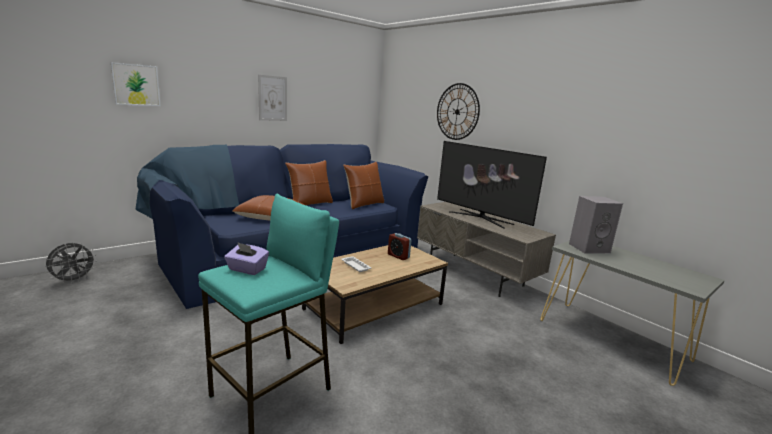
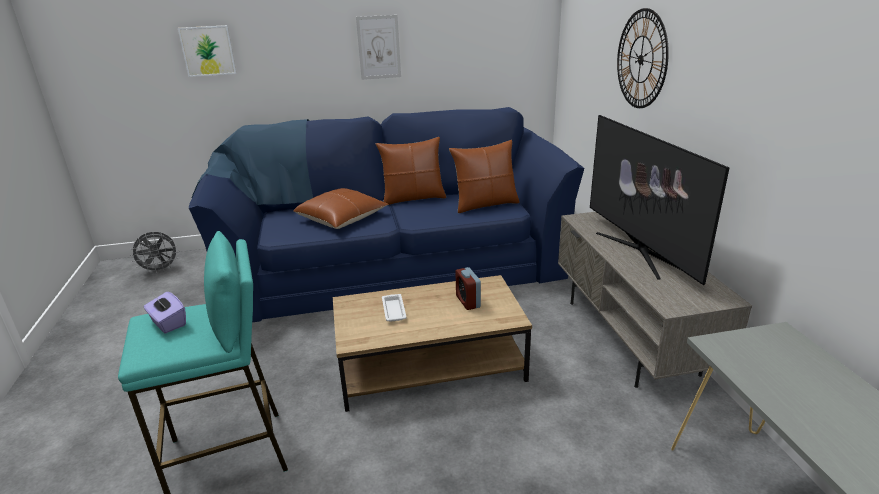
camera: 30 degrees right, 10 degrees up
(589, 248) = (764, 353): grey speaker -> none

